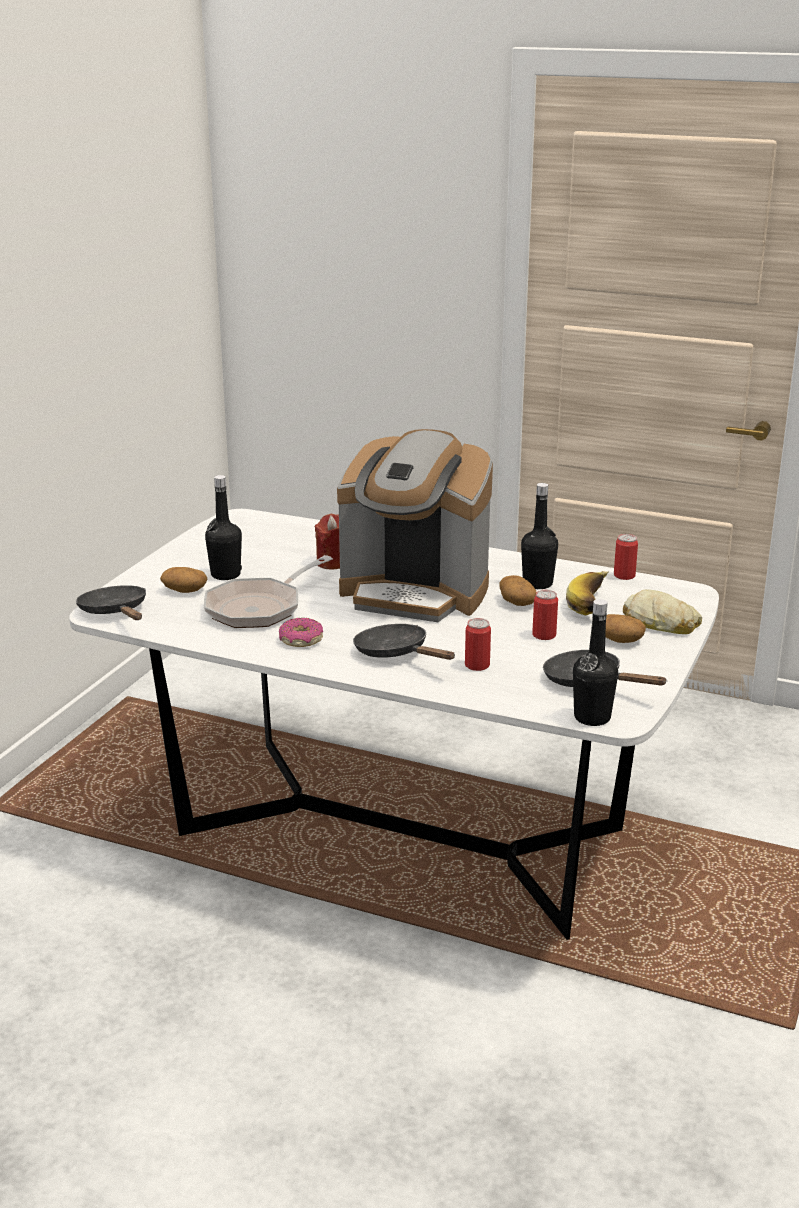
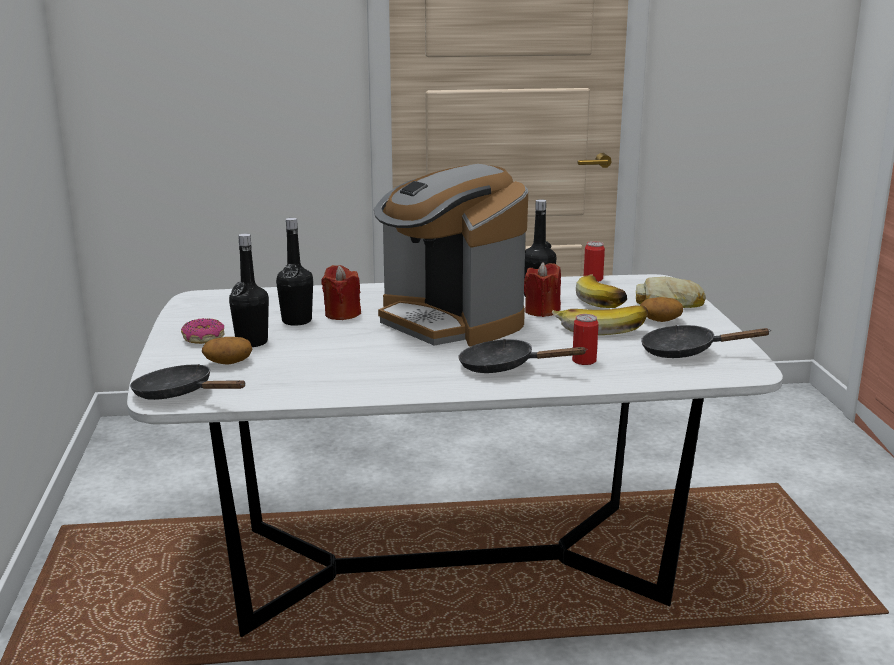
camera: 30 degrees left, 5 degrees down
(259, 607) = (325, 360): frying pan -> none
(300, 640) = (403, 376): donut -> donut (203, 339)
(415, 593) = (450, 322): coffee machine -> coffee machine turned 60 degrees clockwise
(516, 602) = (542, 311): potato -> red candle
(544, 635) = (600, 329): can -> banana
(592, 717) = (730, 375): black bottle -> black bottle (296, 321)

